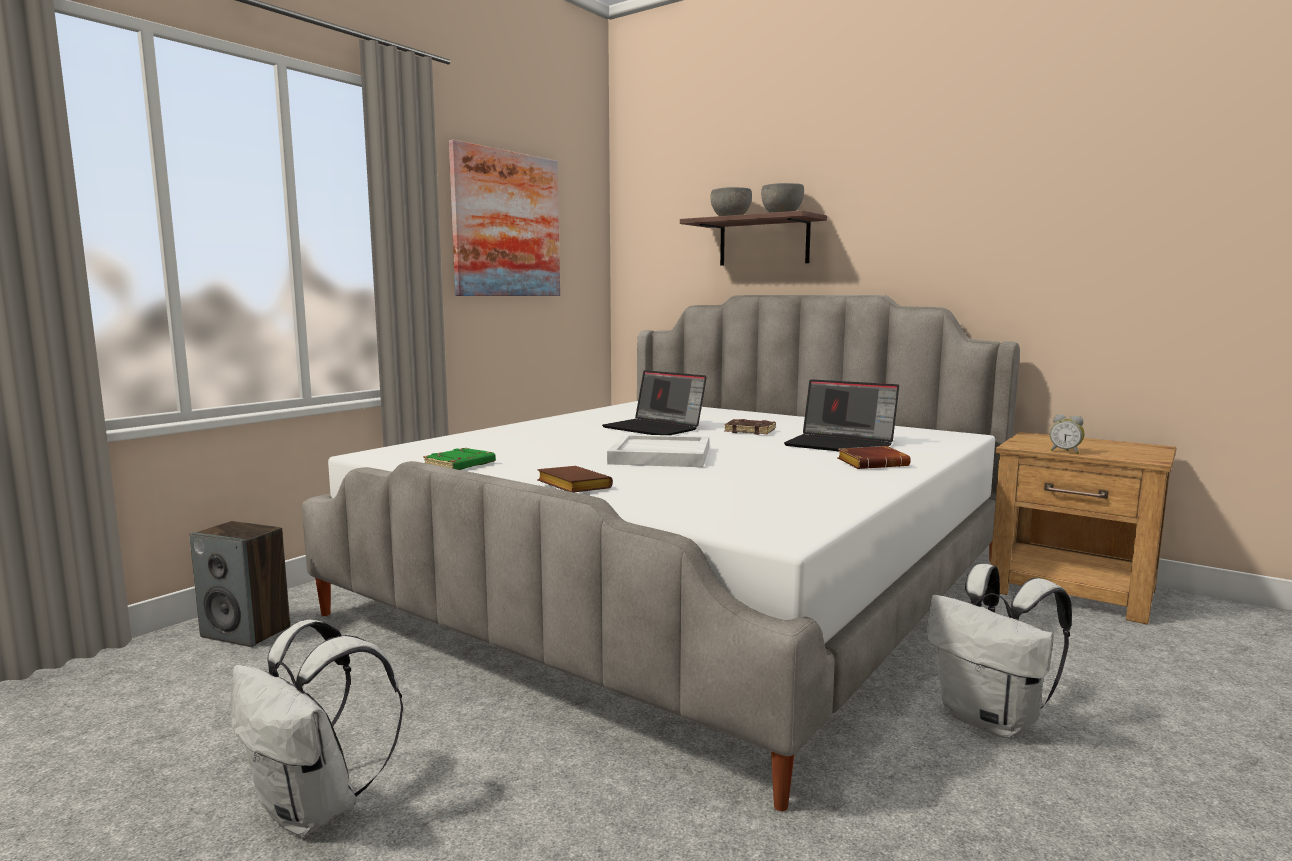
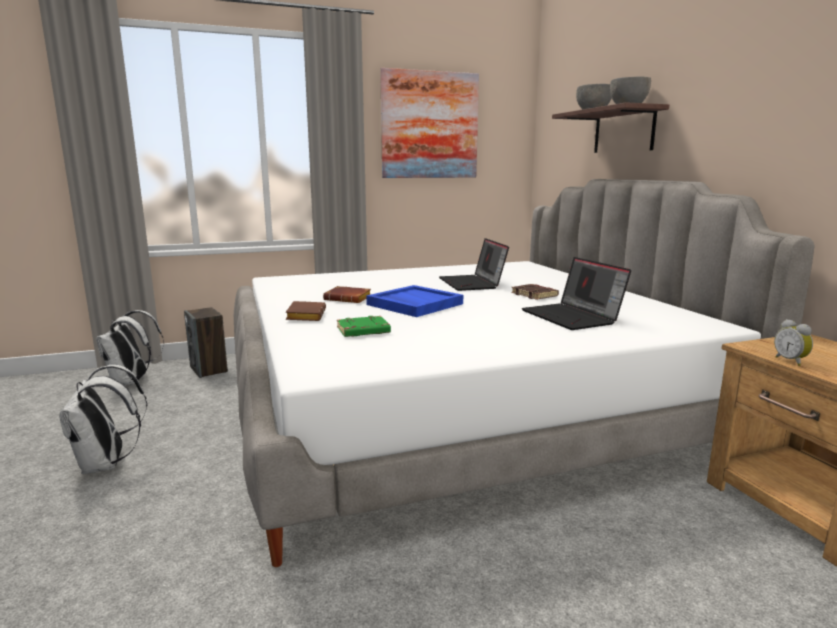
camera: 35 degrees right, 5 degrees up
(460, 465) = (291, 292): green book -> green book (363, 331)
(659, 456) = (414, 304): white tray -> blue tray
(873, 463) = (548, 337): brown book -> brown book (349, 299)
(992, 720) = (512, 580): white backpack -> white backpack (132, 382)

